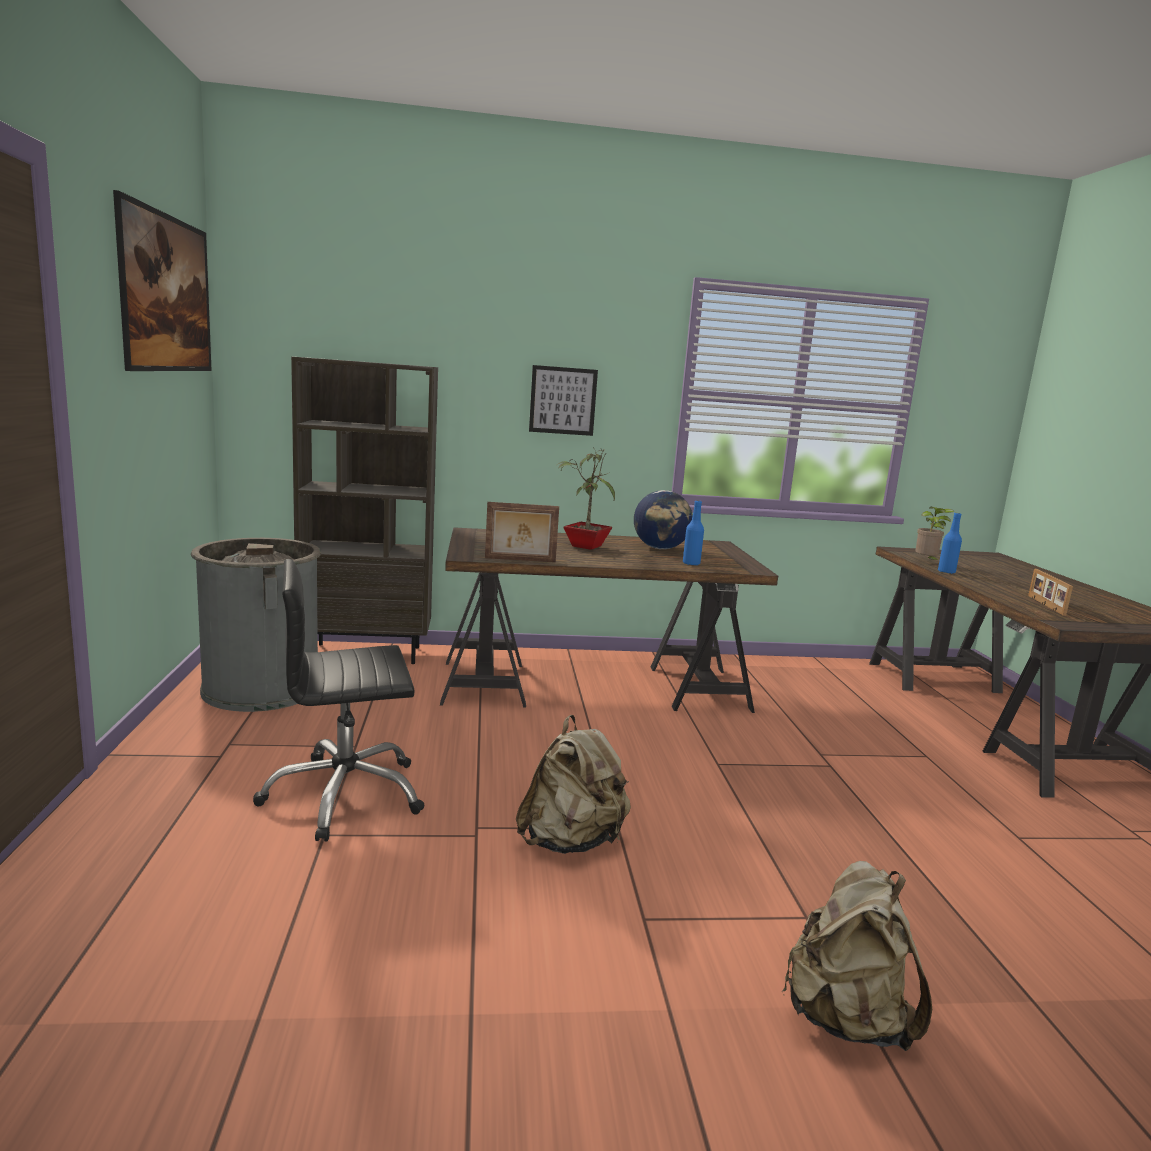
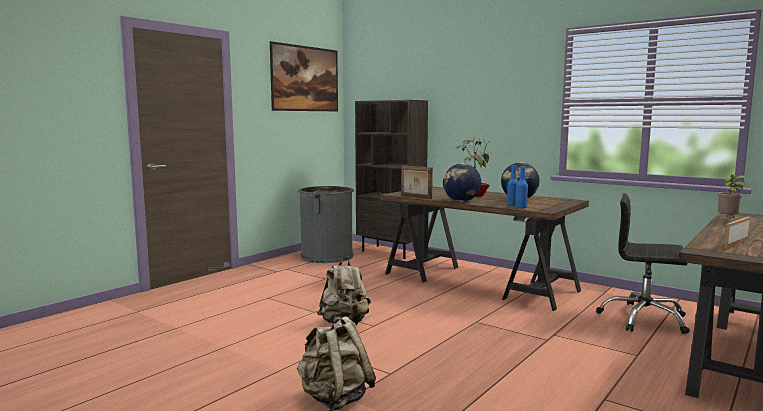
camera: 45 degrees right, 5 degrees down
(344, 795) = (294, 290): black office chair -> black office chair (643, 319)
(563, 400) = (491, 113): picture -> none
(609, 563) = (461, 201): none -> globe
(946, 572) = (721, 225): blue bottle -> blue bottle (521, 207)

